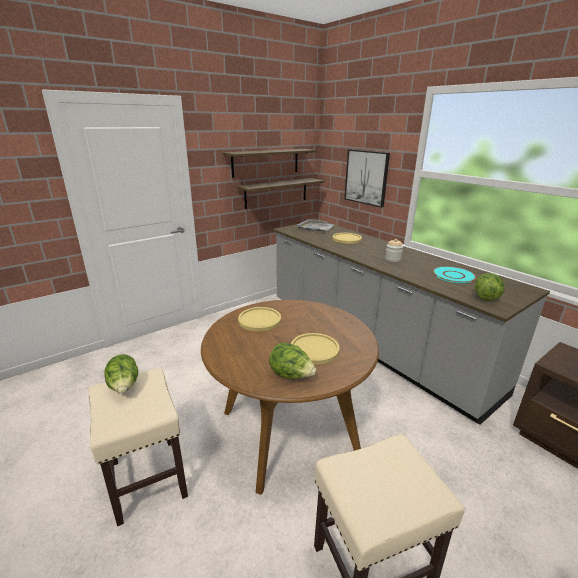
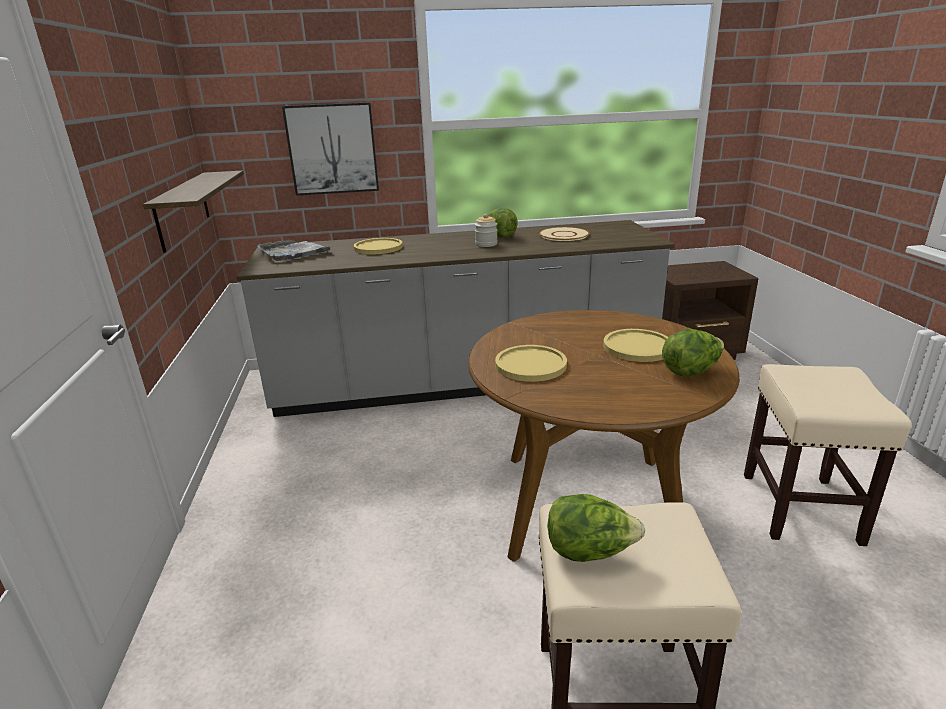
camera: 60 degrees left, 0 degrees up
(266, 162) = (158, 146): shelf -> none
(453, 275) = (563, 235): turquoise plate -> beige plate
(486, 297) = (625, 238): lettuce -> lettuce (500, 236)

